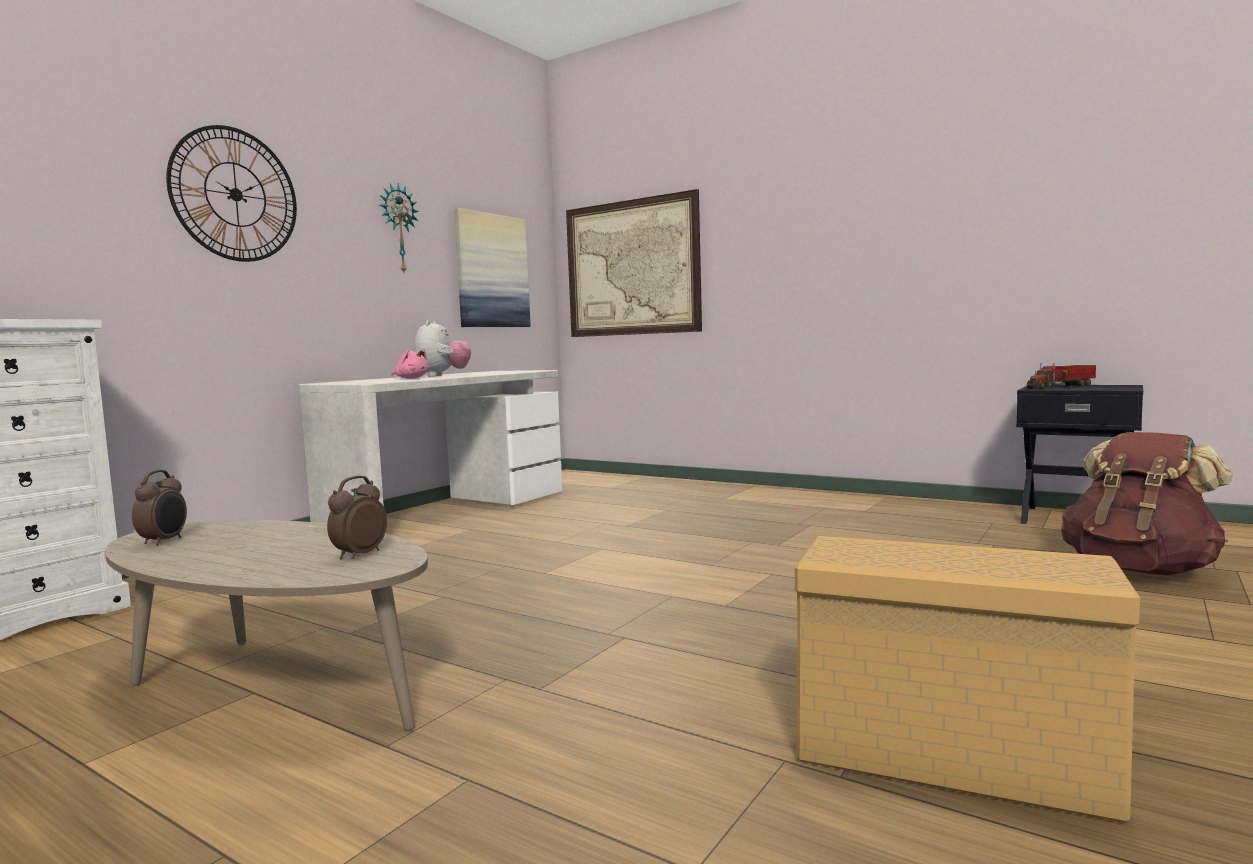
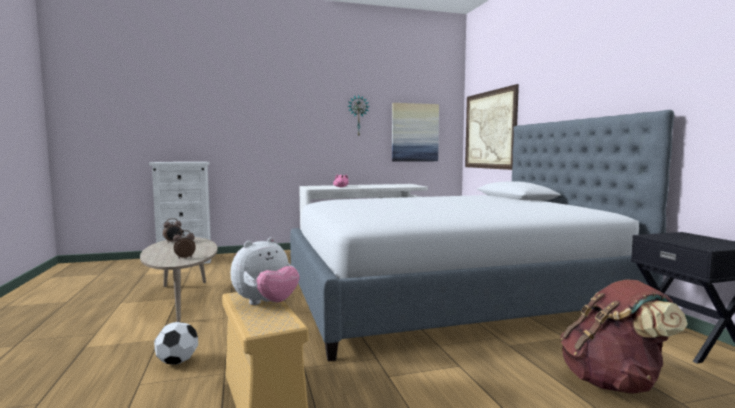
camera: 40 degrees right, 0 degrees up
(235, 194) = (279, 108): wall clock -> none
(442, 375) = (363, 186): plush toy -> plush toy (266, 303)
(644, 792) = (177, 362): none -> football
(762, 538) = (450, 296): none -> bed
(1061, 386) = (684, 237): toy truck -> none

